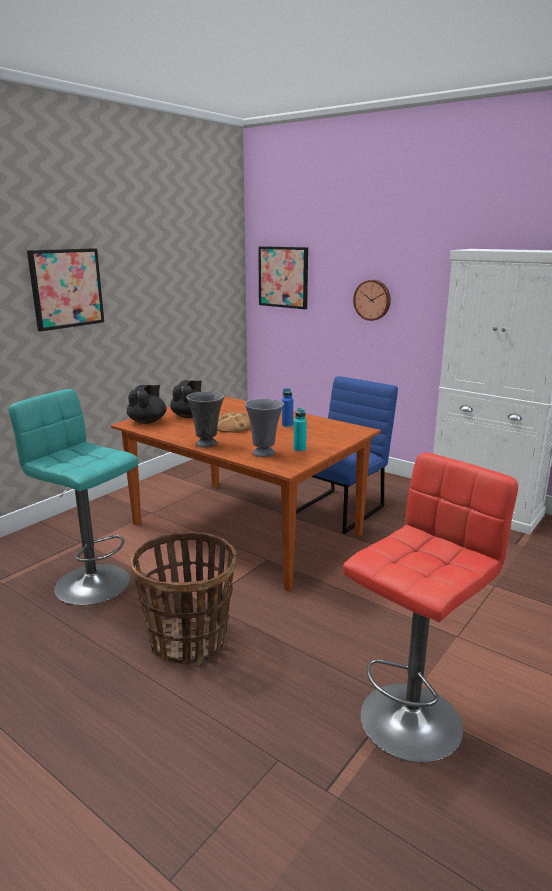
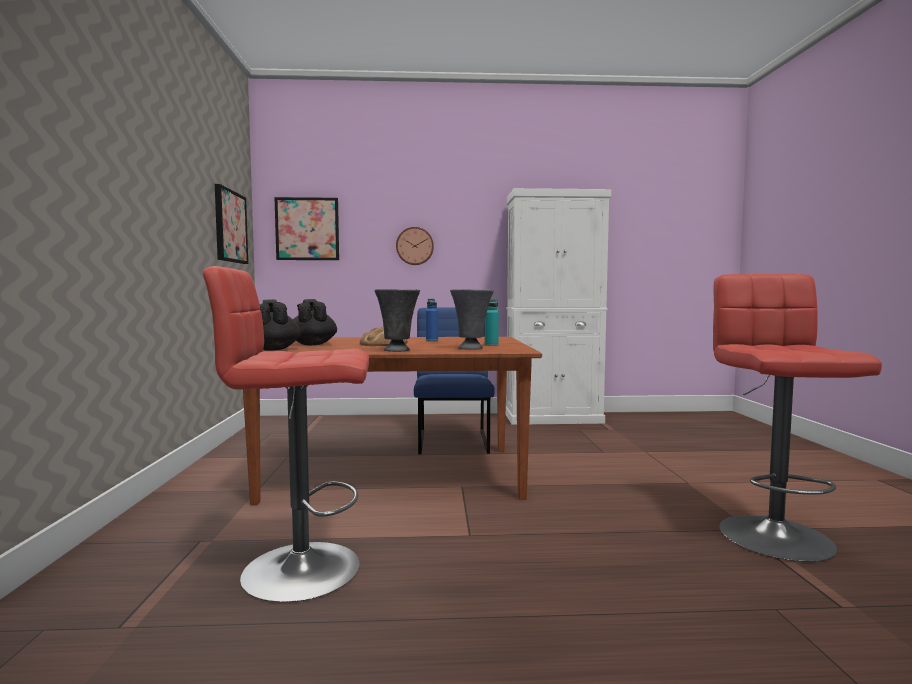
camera: 40 degrees left, 15 degrees down
(66, 288) = (121, 175): picture -> picture (230, 226)
(92, 583) = (300, 570): turquoise stool -> red stool
(189, 641) = (521, 568): basket -> none

